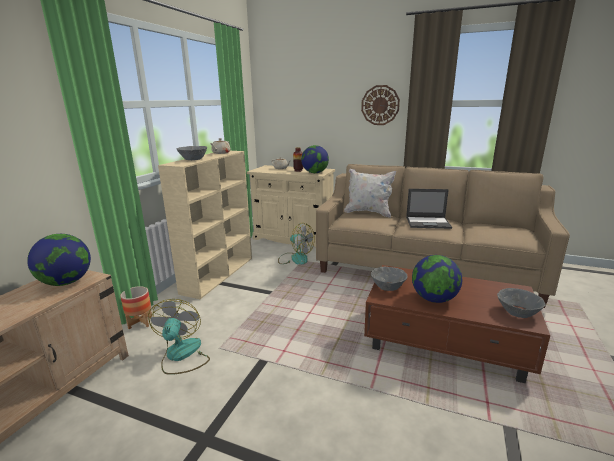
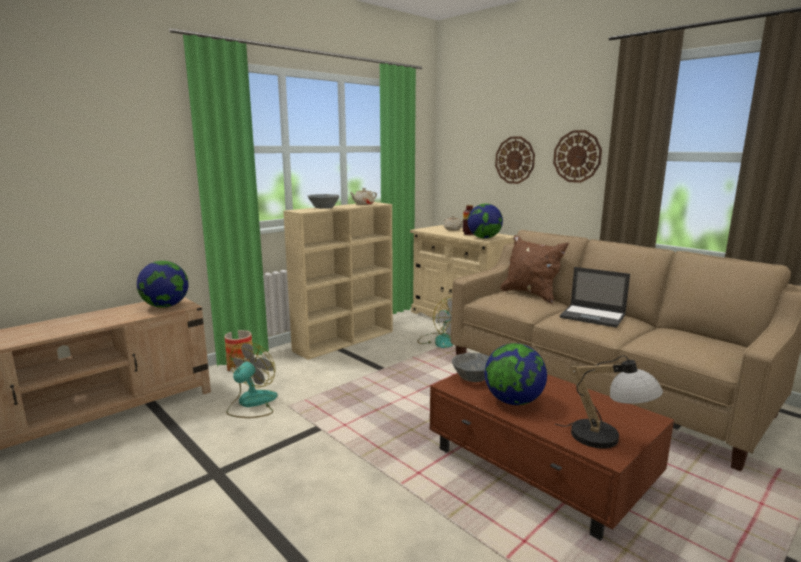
camera: 25 degrees right, 5 degrees down
(328, 109) = (515, 160): none -> wall clock
(368, 213) = (530, 295): white pillow -> brown pillow
(517, 312) = (608, 439): grey bowl -> table lamp

